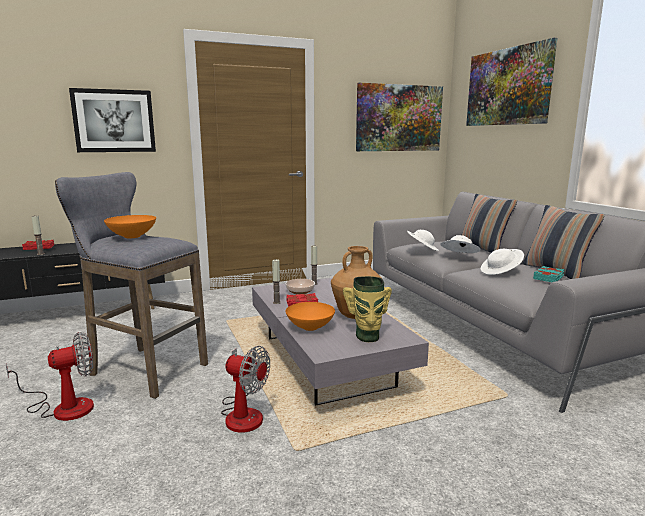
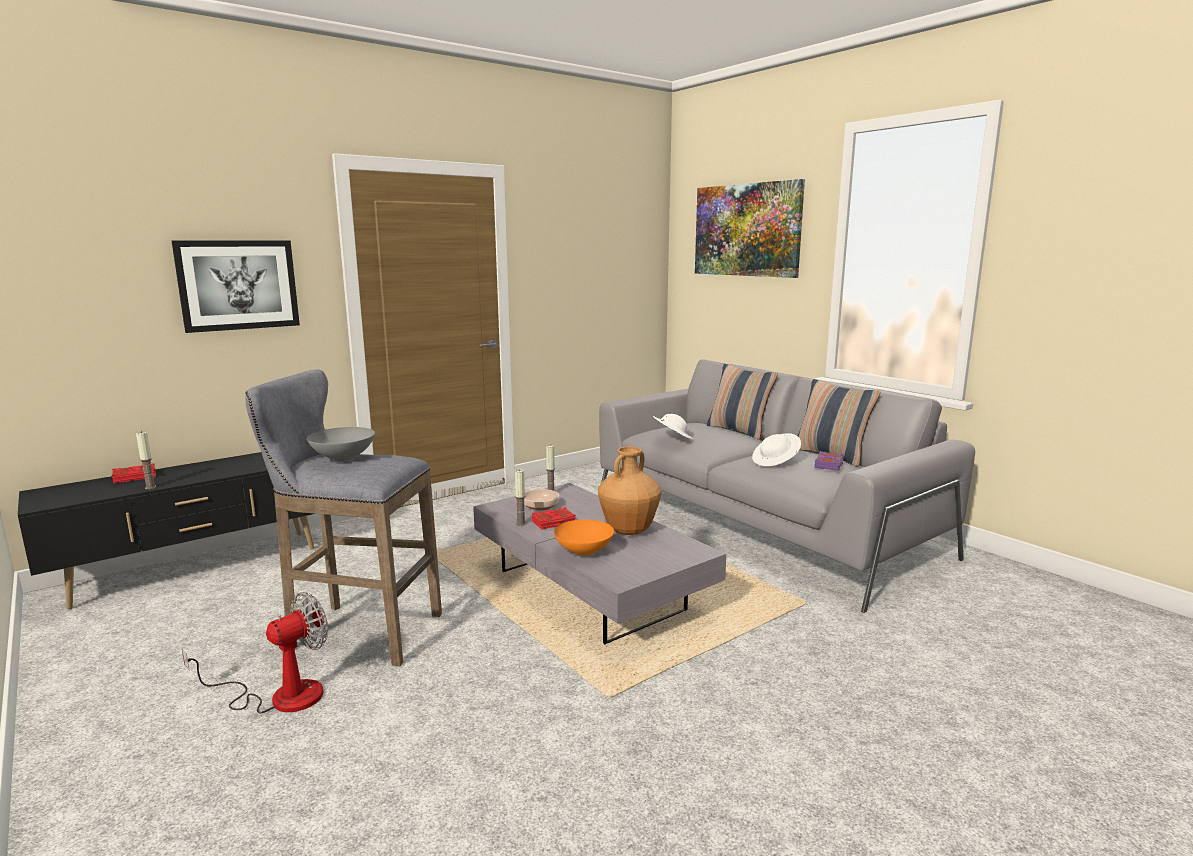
camera: 15 degrees left, 0 degrees up
(133, 236) = (344, 458): orange bowl -> grey bowl
(243, 413) = (523, 666): fan -> none
(367, 337) = (657, 555): vase -> none
(399, 118) = (611, 264): picture -> none
(458, 256) = (719, 444): white hat -> none
(548, 277) = (829, 464): turquoise book -> purple book

